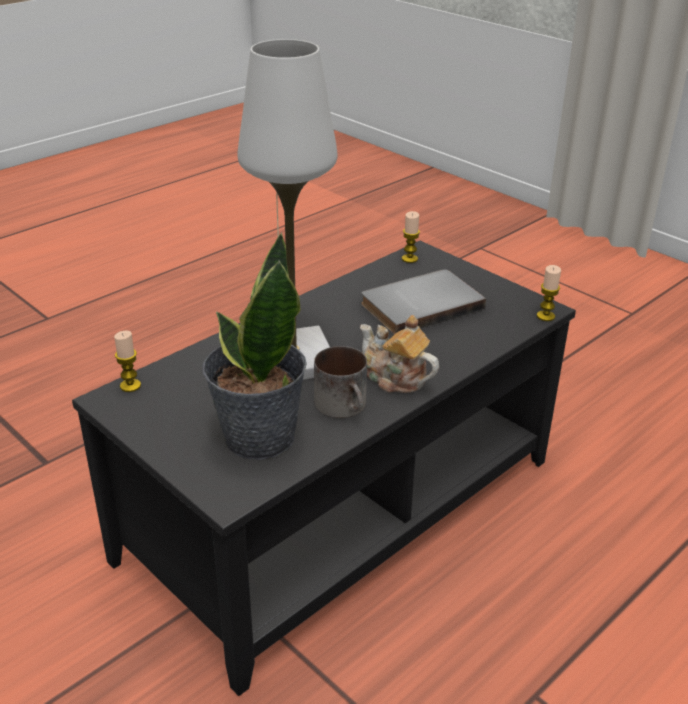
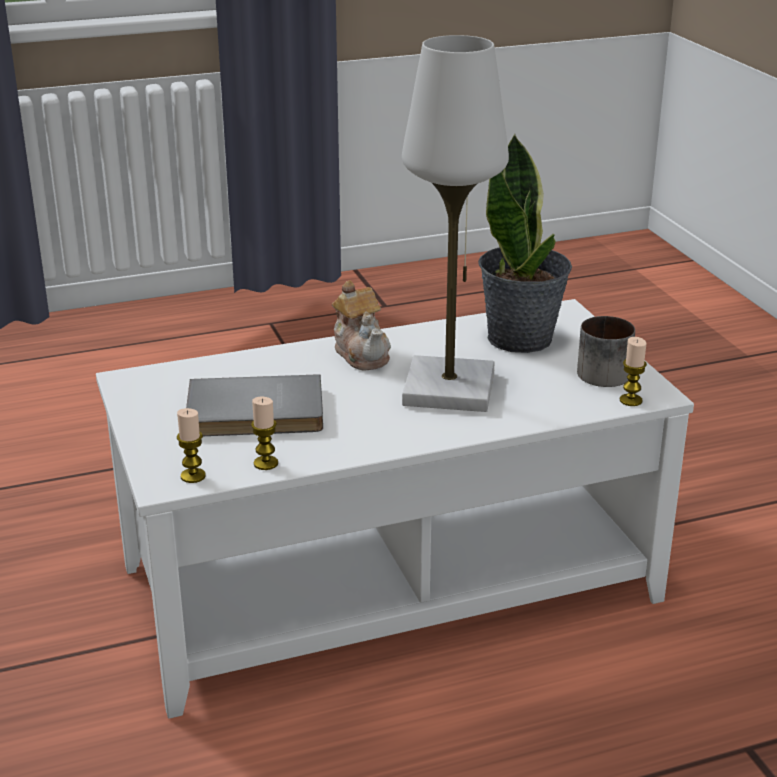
camera: 155 degrees left, 5 degrees down
(343, 511) = (388, 581): black coffee table -> white coffee table
(345, 406) = (427, 343): mug -> mug (599, 371)
(545, 316) = (139, 372): candle -> candle (266, 463)

